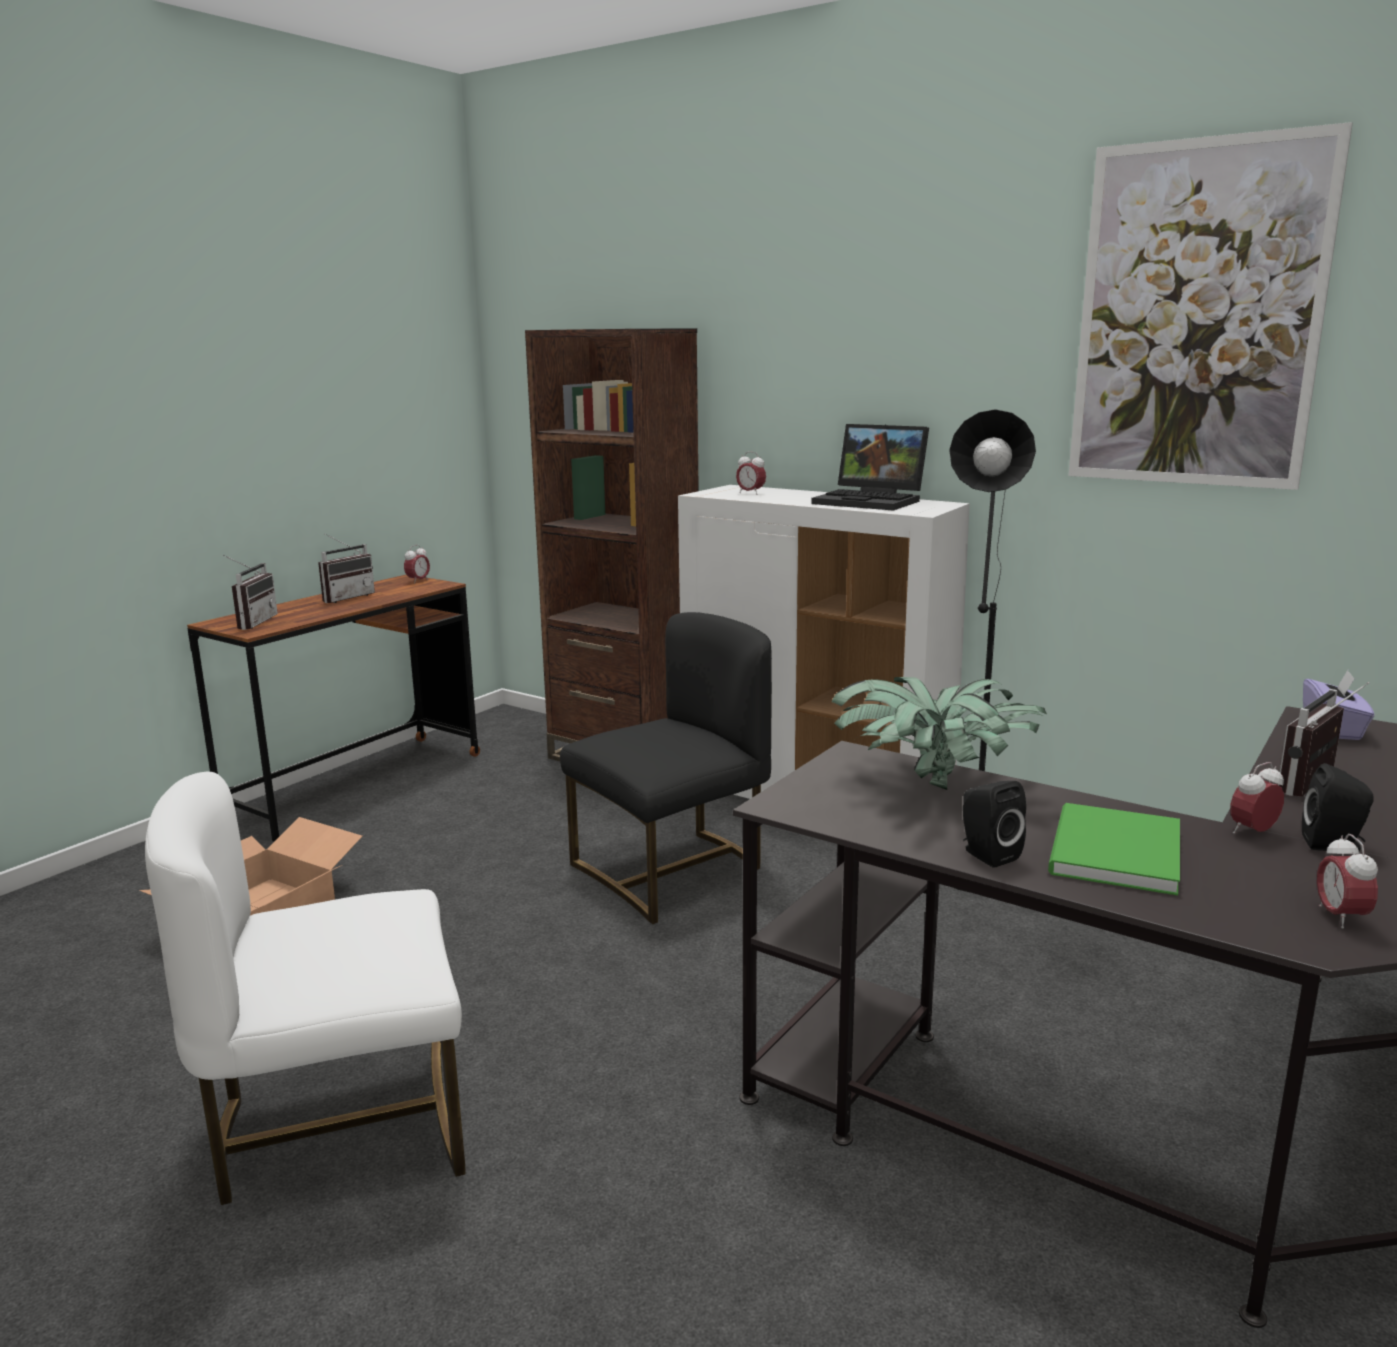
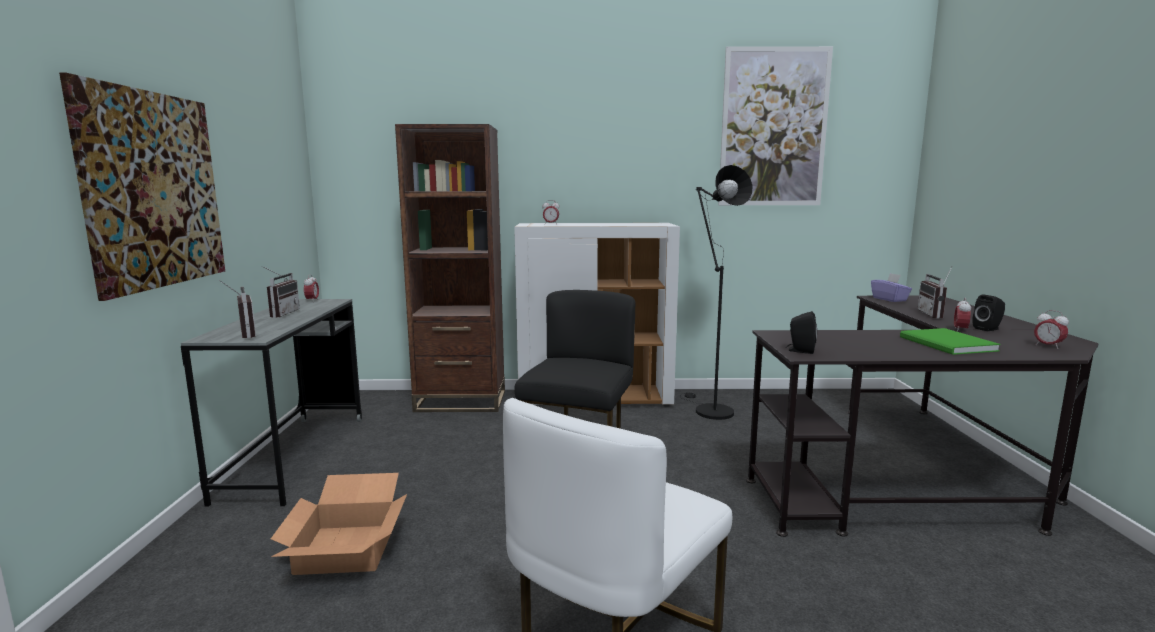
camera: 35 degrees left, 5 degrees down
(163, 443) = (153, 190): none -> picture
(356, 785) = (295, 457): brown desk -> grey desk
(872, 501) = (625, 223): laptop -> none
(932, 787) = (834, 338): potted plant -> none
(986, 854) = (917, 353): black speaker -> black speaker (800, 351)

